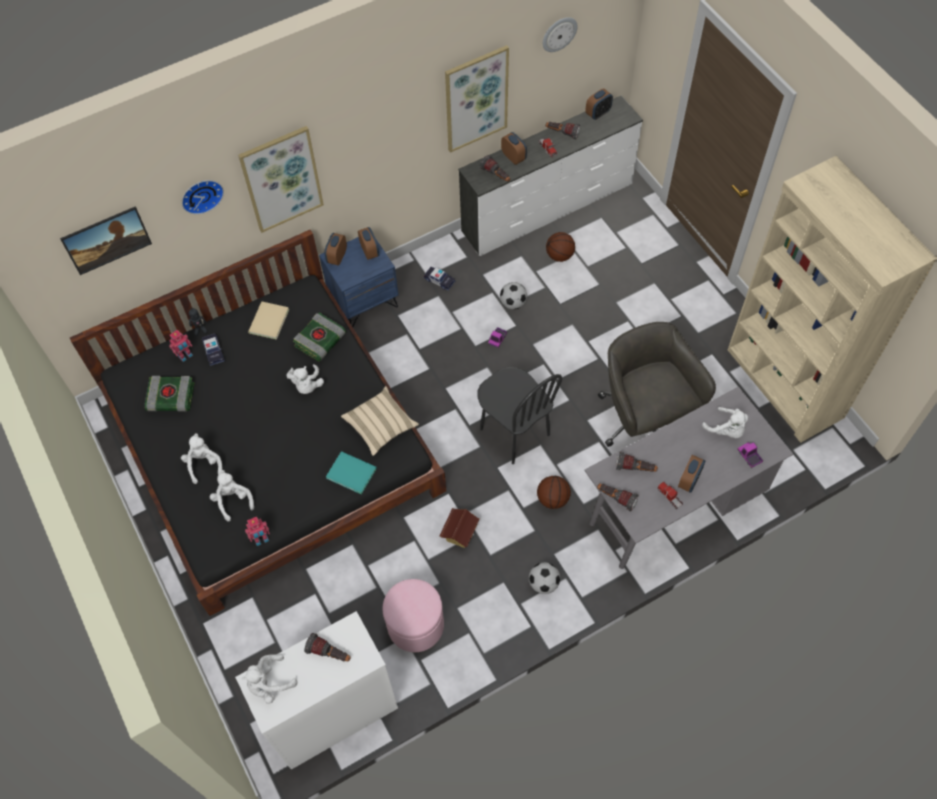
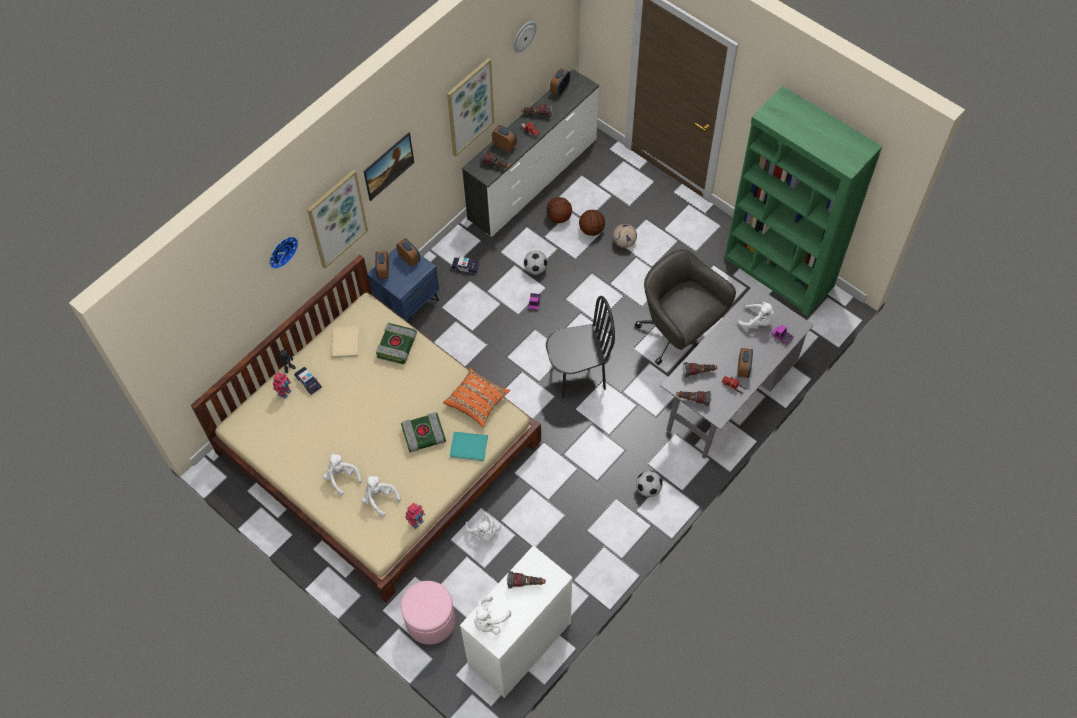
camera: 20 degrees left, 0 degrees up
(111, 249) = (219, 317): picture -> picture (390, 173)
(170, 398) = (288, 432): book -> book (423, 436)
(271, 443) = (378, 447): black bed -> beige bed
(307, 385) = (401, 387): white plush toy -> white plush toy (484, 533)
(380, 426) = (477, 401): beige pillow -> orange pillow
(415, 625) = (558, 554): pink ottoman -> pink ottoman (430, 621)
(459, 534) = (566, 471): toy house -> none
(514, 432) = (578, 376): black chair -> black chair turned 45 degrees counterclockwise
(553, 499) = (630, 420): basketball -> basketball (591, 230)
(621, 302) = (624, 242): none -> football
(784, 384) = (778, 273): beige bookcase -> green bookcase

